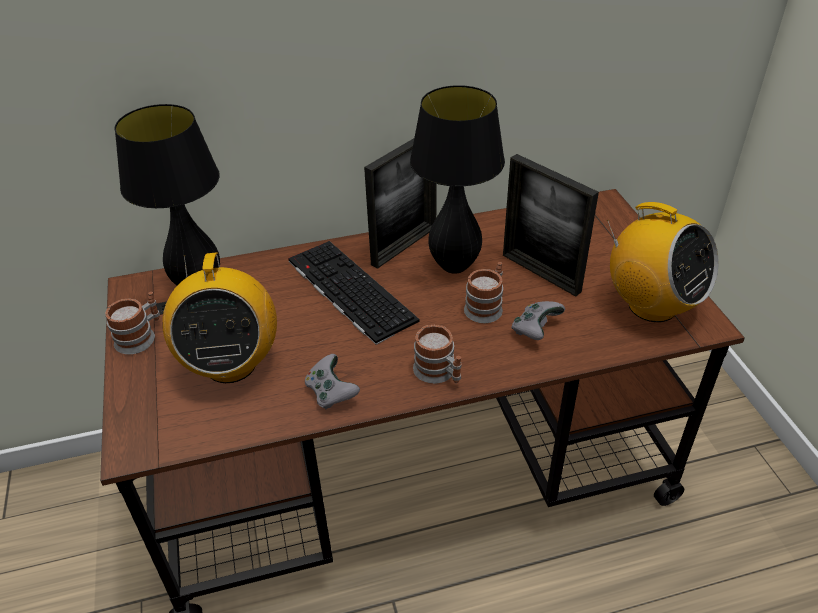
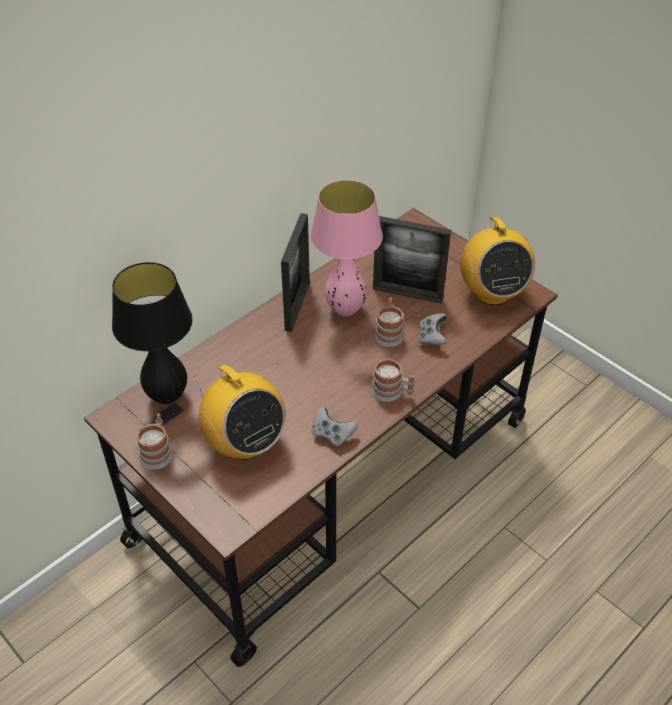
camera: 30 degrees left, 5 degrees up
(347, 290) = (283, 356): keyboard -> none
(454, 266) = (345, 310): black table lamp -> pink table lamp
(651, 306) = (491, 293): radio -> radio turned 60 degrees clockwise

